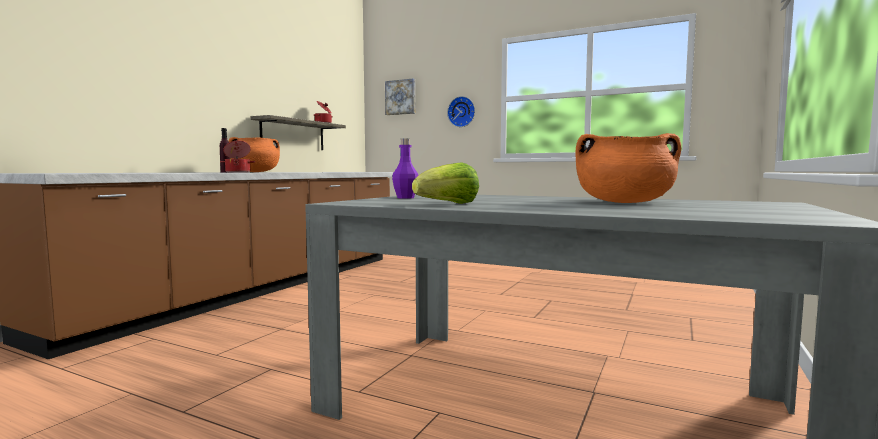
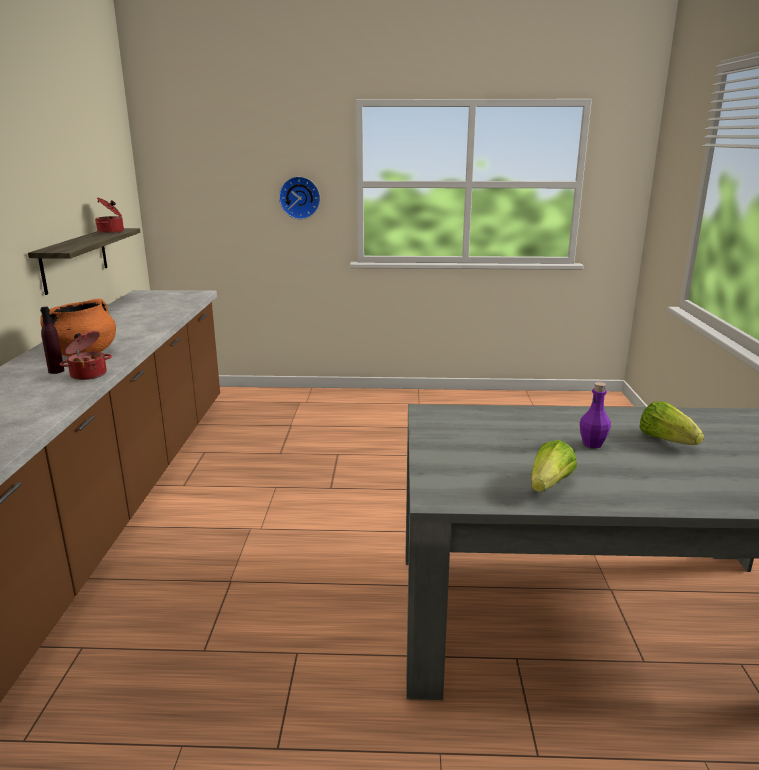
camera: 25 degrees left, 15 degrees up
(401, 97) = (200, 170): picture -> none
(405, 198) = (446, 448): purple bottle -> purple bottle (592, 444)
(624, 202) = (666, 440): orange cooking pot -> lettuce

